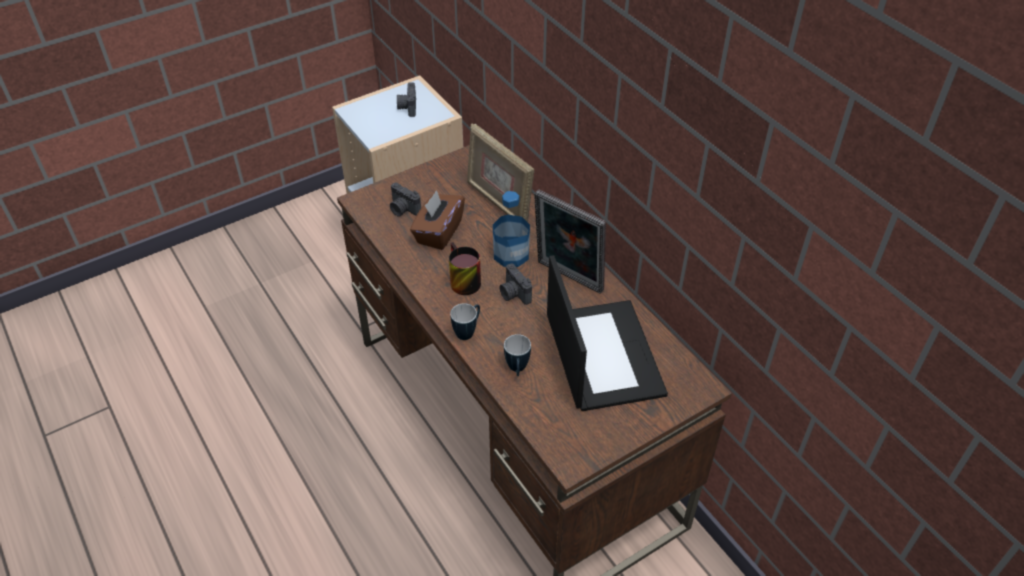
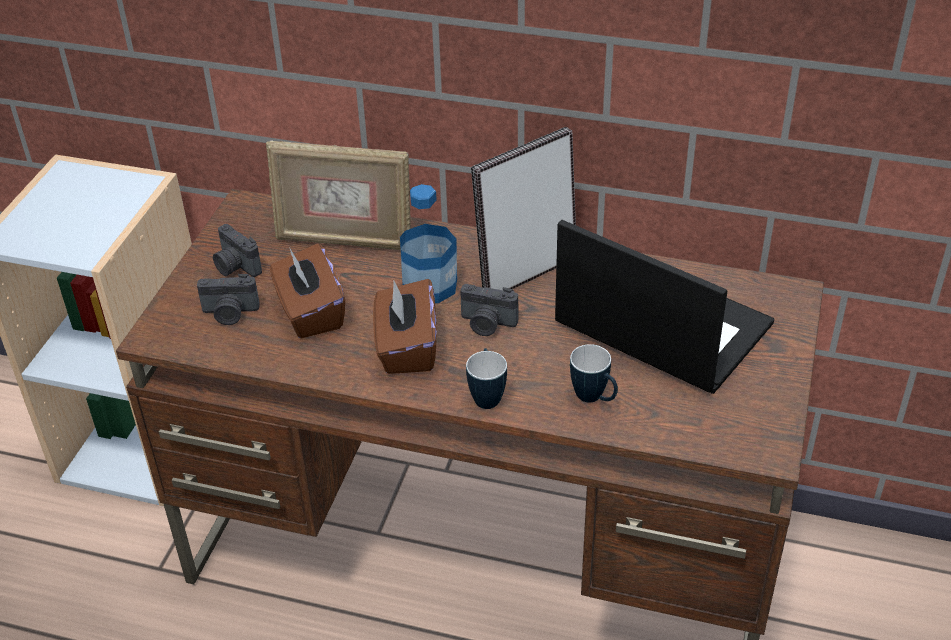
camera: 40 degrees left, 5 degrees down
(407, 107) = (86, 197): camera -> camera (235, 267)
(460, 281) = (407, 348): mug -> brown tissue box
(567, 278) = (526, 273): picture frame -> picture frame turned 150 degrees clockwise

